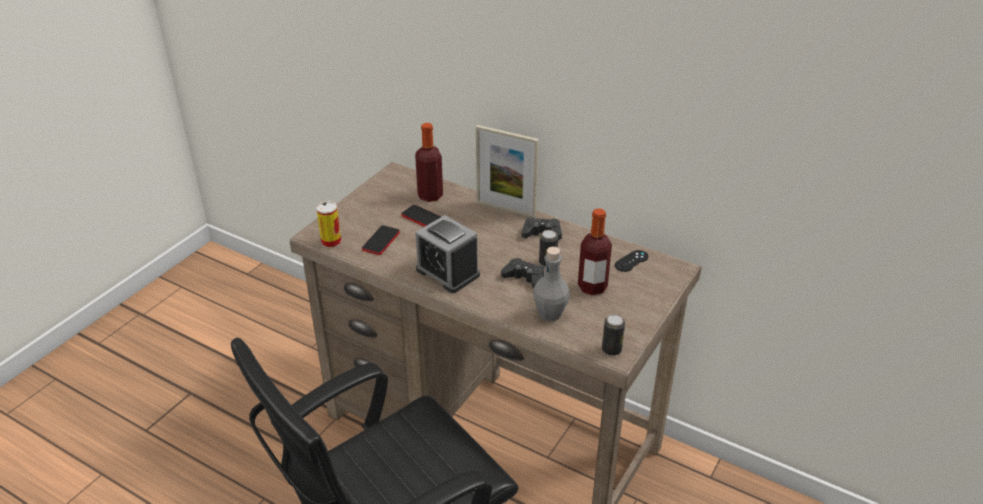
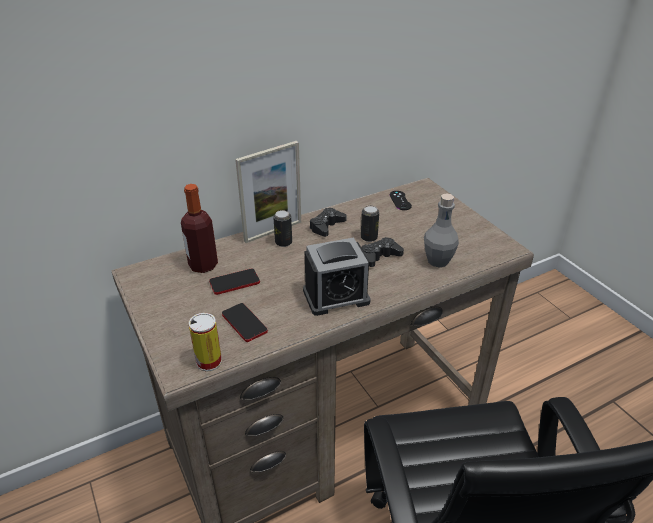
camera: 60 degrees left, 0 degrees up
(592, 287) = (418, 229): bottle -> none
(611, 349) = (501, 248): can -> can (283, 242)

